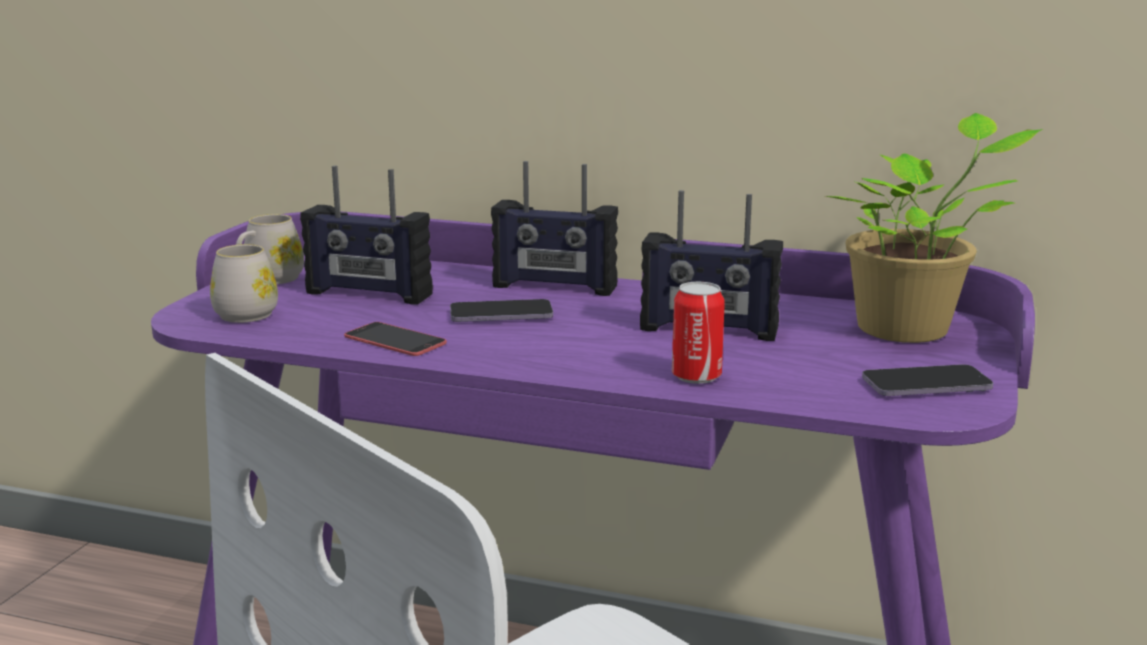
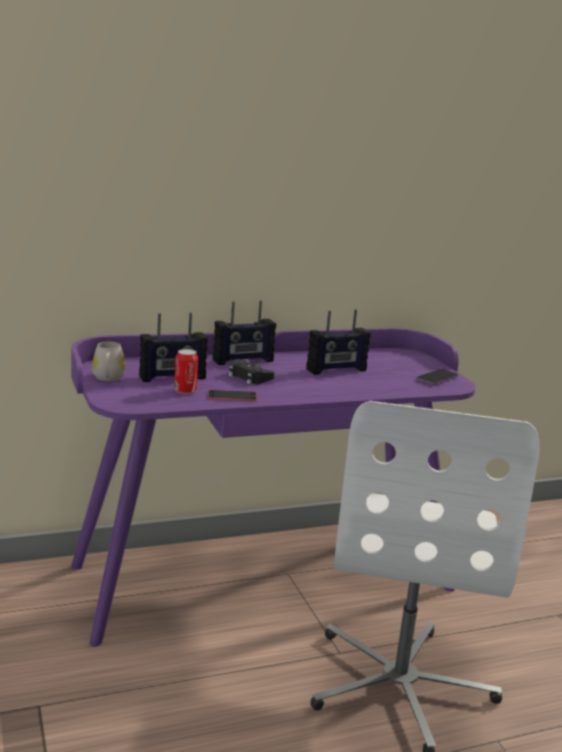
camera: 40 degrees left, 0 degrees up
(250, 312) = (139, 395): white mug -> none
(501, 315) = (249, 377): phone -> black game controller
(696, 376) = (367, 389): can -> can (185, 391)
(910, 330) = (398, 358): potted plant -> none

